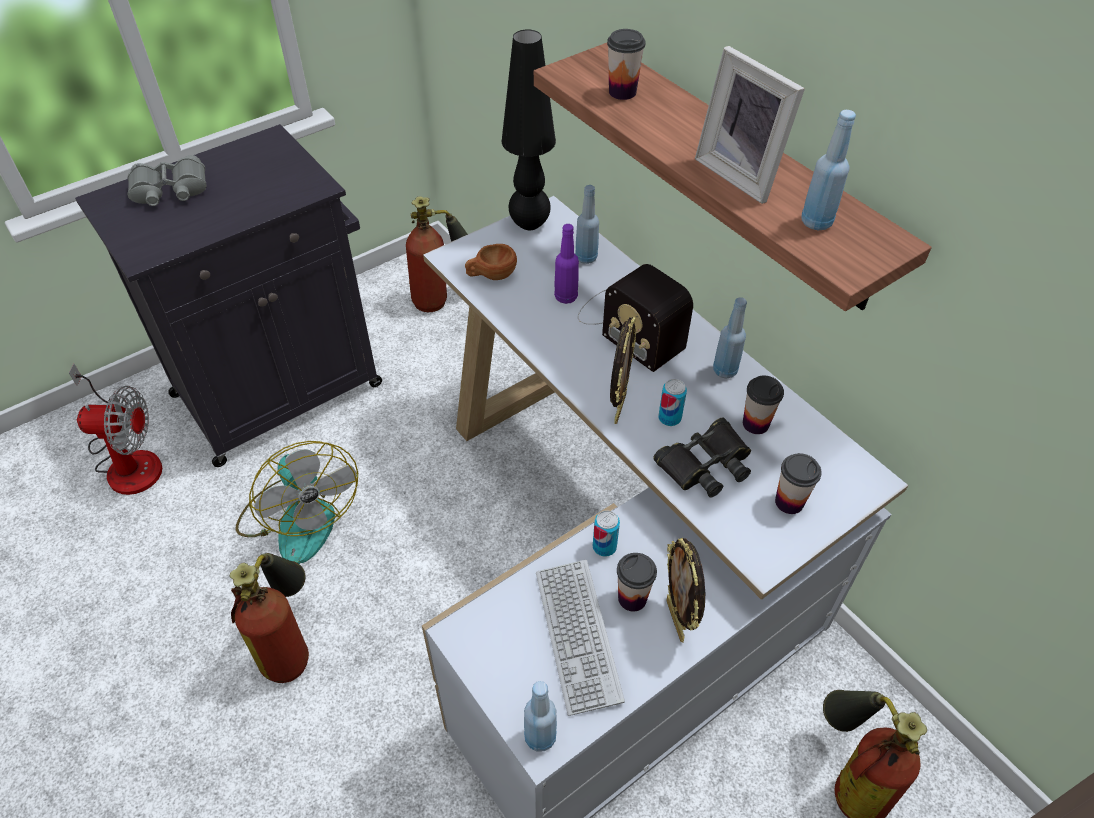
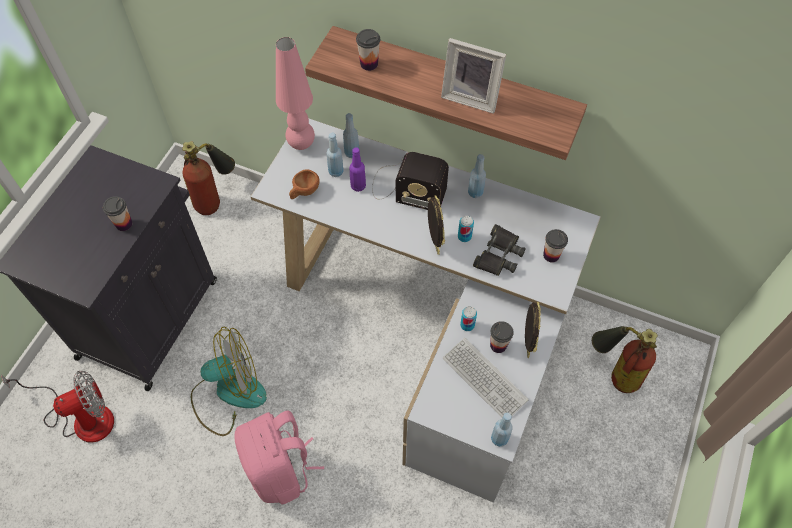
camera: 30 degrees left, 10 degrees up
(170, 191) = (59, 232): grey binoculars -> none
(291, 644) = (281, 469): fire extinguisher -> pink backpack
(299, 517) = (228, 393): fan -> fan turned 45 degrees counterclockwise
(530, 224) = (301, 144): black table lamp -> pink table lamp
(676, 620) = (526, 345): picture frame -> picture frame turned 135 degrees counterclockwise
(755, 424) = (509, 218): cup -> cup (124, 224)
(816, 222) = (526, 113): blue bottle -> blue bottle (336, 171)

